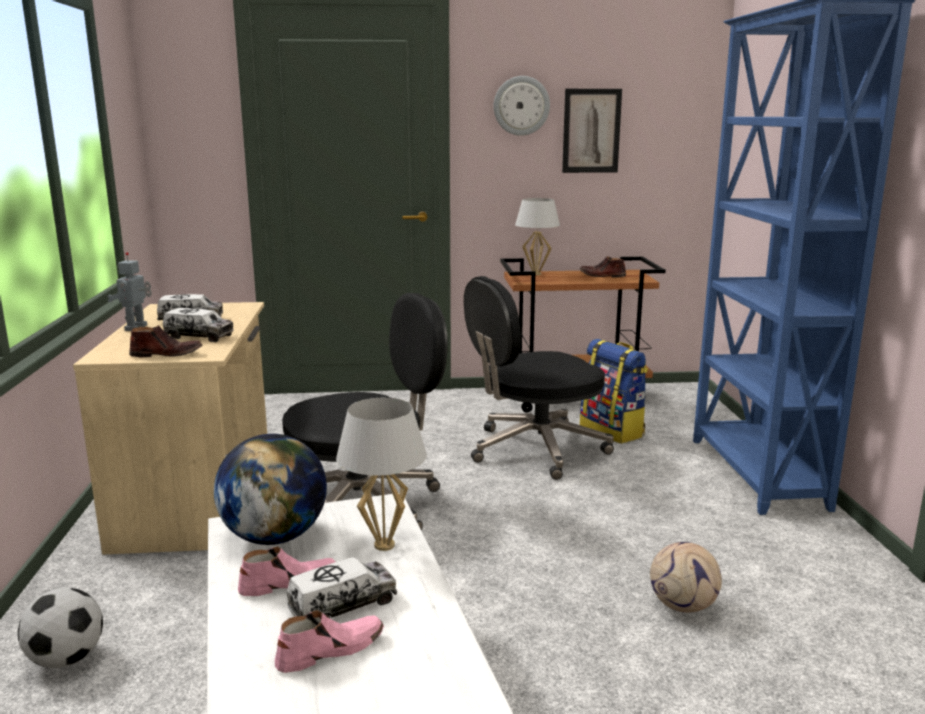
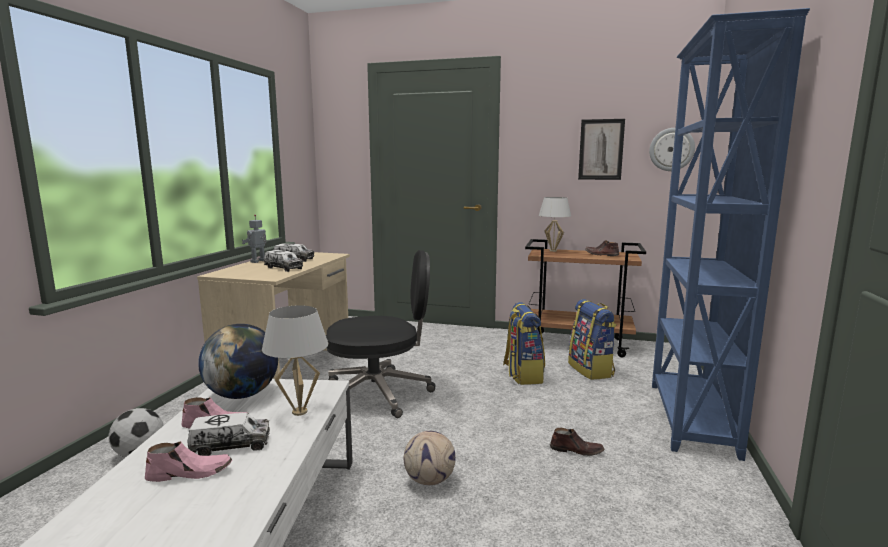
camera: 20 degrees right, 5 degrees down
(167, 354) = (251, 275): brown shoe -> brown shoe (576, 450)
(521, 106) = (549, 132): wall clock -> wall clock (671, 149)
(535, 449) = (522, 375): black office chair -> backpack
(684, 606) = (553, 510): football -> football (430, 480)

